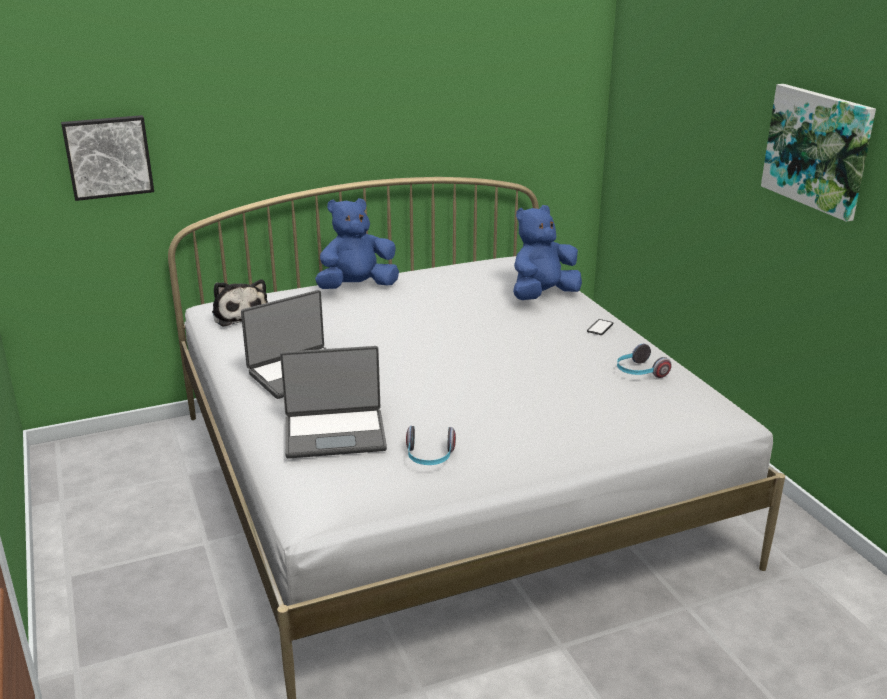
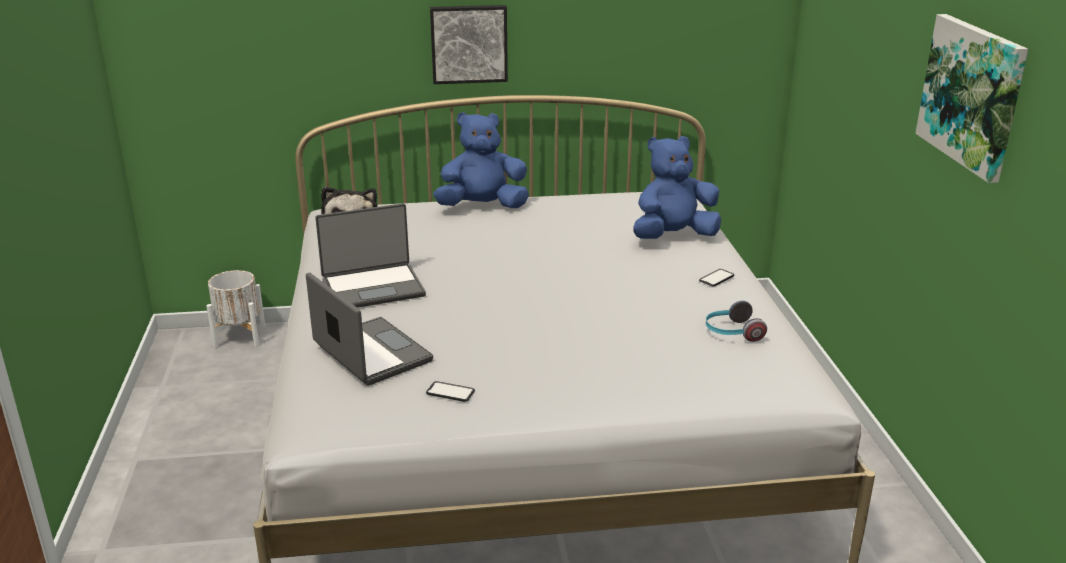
camera: 15 degrees right, 0 degrees up
(108, 156) = (241, 51): picture -> picture (469, 43)
(119, 441) = (239, 336): none -> white planter
(335, 434) = (370, 354): laptop -> laptop turned 135 degrees counterclockwise
(429, 458) = (450, 392): headphones -> phone

